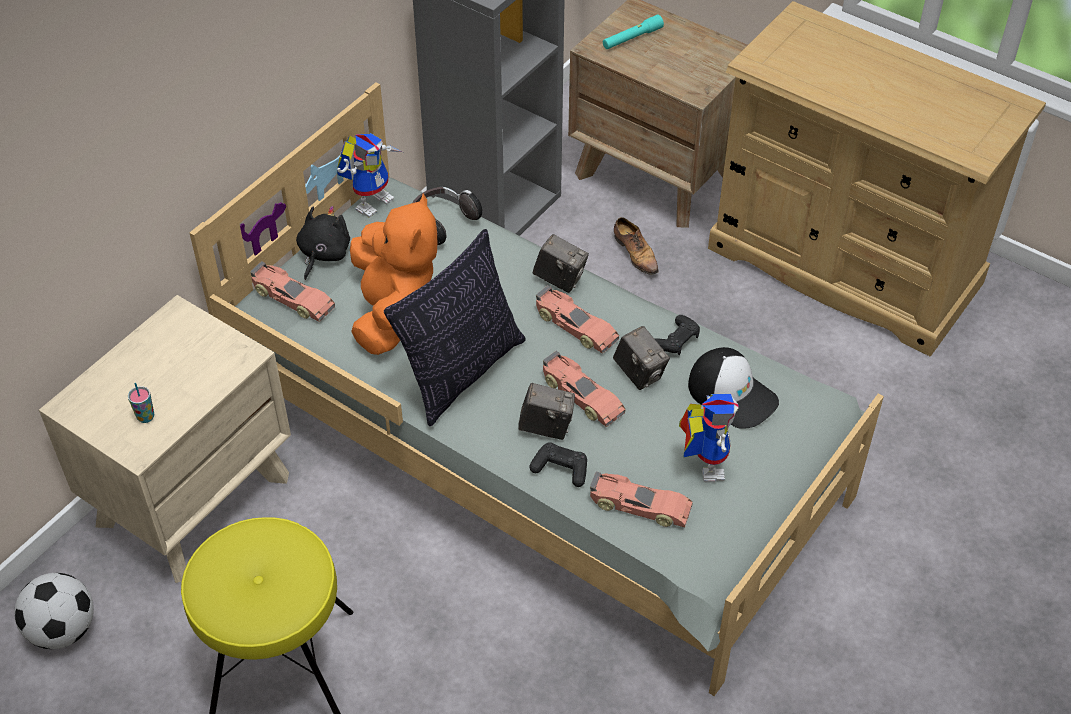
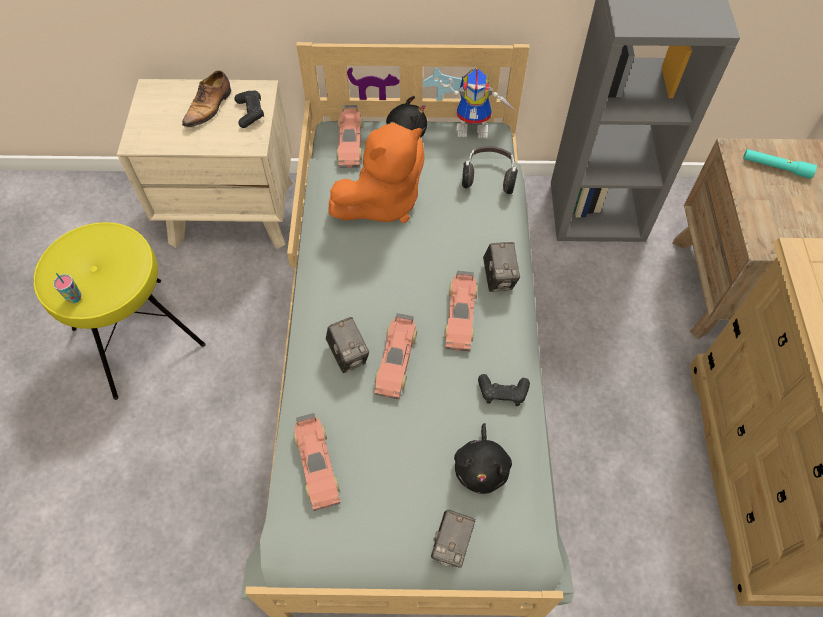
camera: 55 degrees right, 10 degrees up
(63, 629) = (105, 214): football -> none
(146, 417) = (165, 128): cup -> cup (74, 298)
(462, 372) = (360, 273): pillow -> none
(560, 469) = (315, 388): black game controller -> black game controller (250, 113)
(635, 253) = (637, 320): shoe -> shoe (209, 107)
(639, 373) = (448, 386): camera -> camera (451, 544)
(703, 461) = (393, 486): toy robot -> none
(732, 394) = (481, 467): cap -> black plush toy

